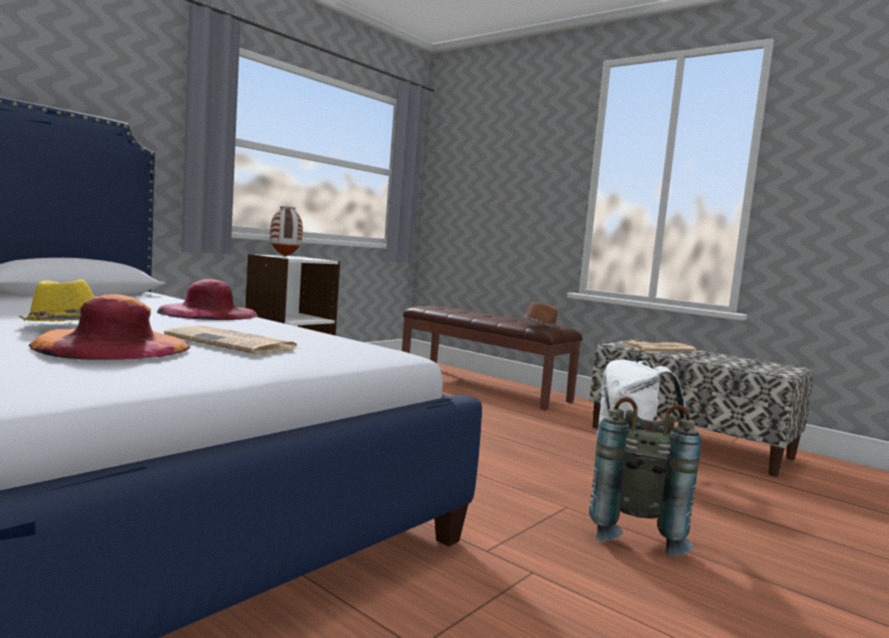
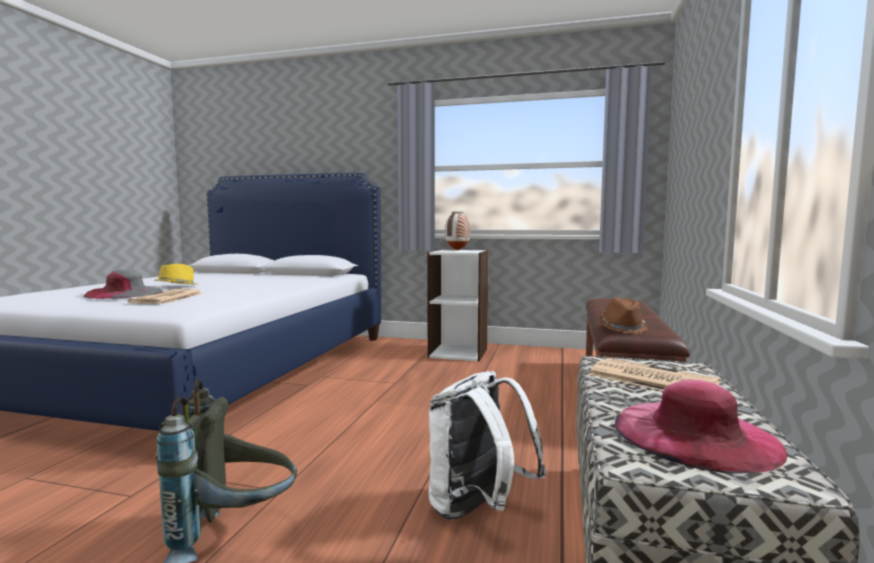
camera: 65 degrees right, 0 degrees up
(113, 345) = (124, 293): orange hat -> grey hat
(208, 313) = (278, 286): pink hat -> pink hat (695, 434)

